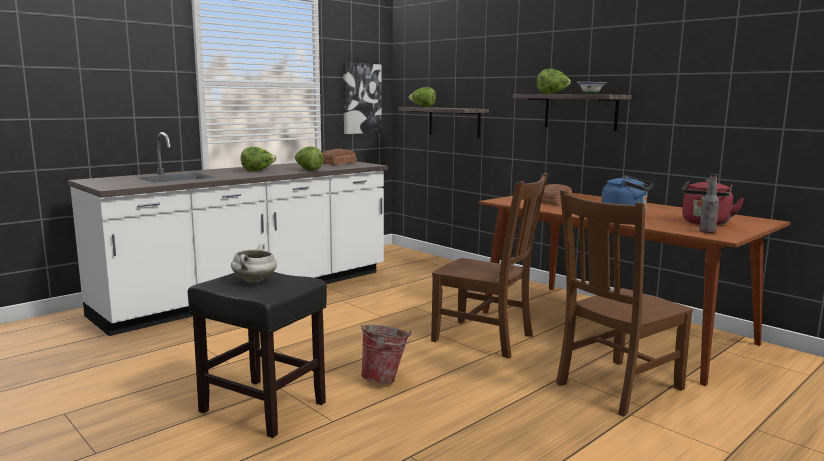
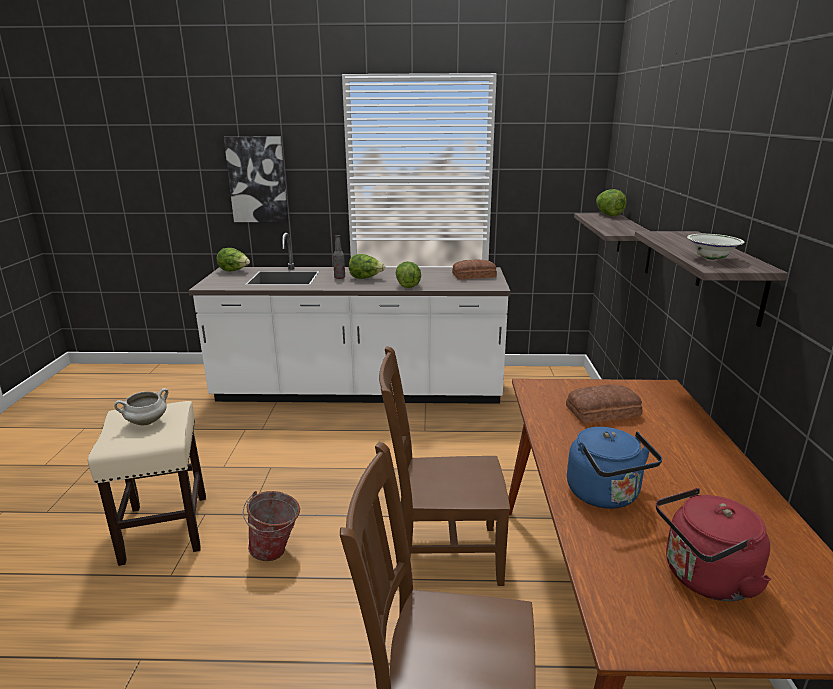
camera: 45 degrees right, 10 degrees up
(264, 407) = (165, 529): black stool -> beige stool
(361, 98) = (552, 194): picture -> picture (257, 180)
(486, 339) = (442, 554): brown chair -> brown chair turned 105 degrees clockwise
(552, 94) = (681, 242): lettuce -> lettuce (234, 271)
(707, 232) = (634, 605): bottle -> bottle (339, 277)

